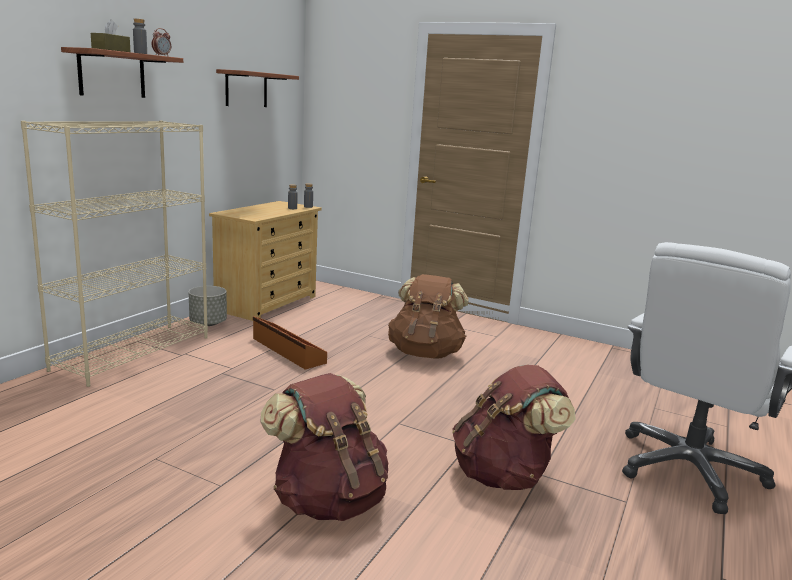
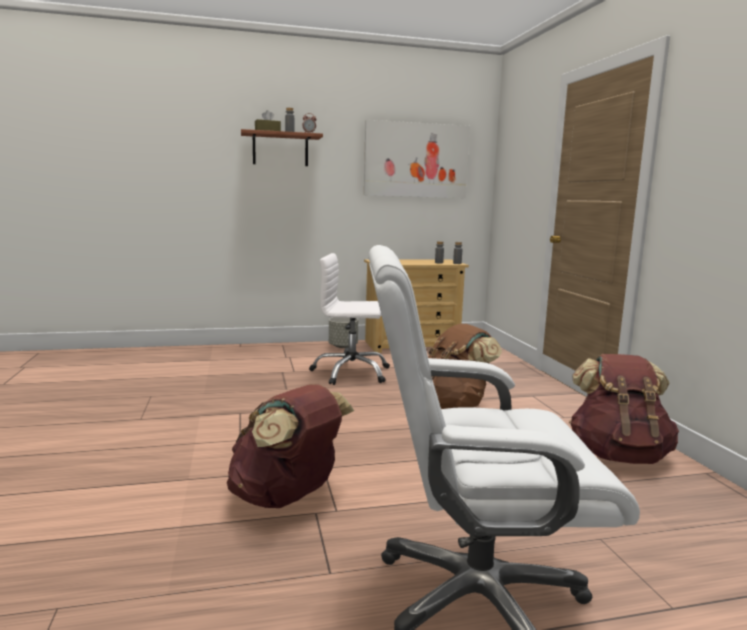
camera: 50 degrees right, 5 degrees down
(134, 352) = (266, 349): beige bookcase -> none
(246, 89) = (416, 160): shelf -> picture
(287, 350) = (351, 373): brown storage box -> white office chair
(328, 500) = (160, 450): brown backpack -> brown backpack (618, 455)

